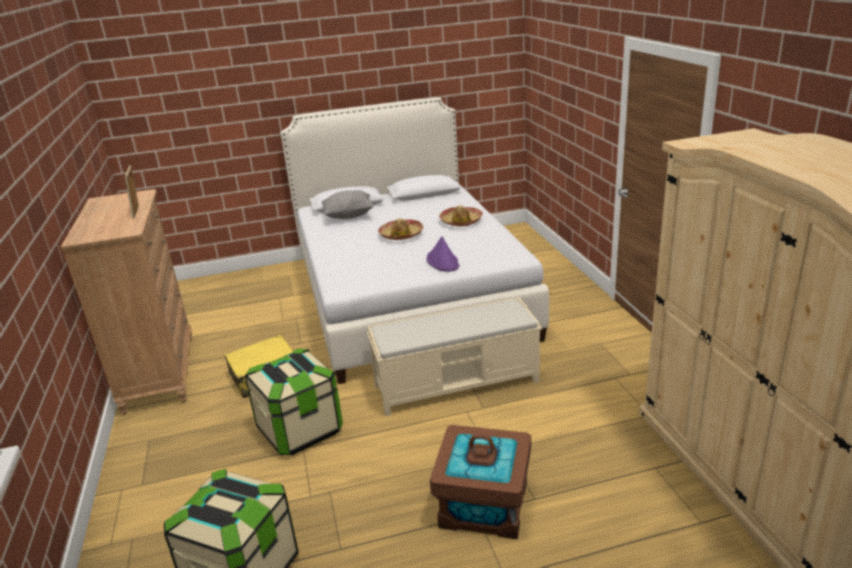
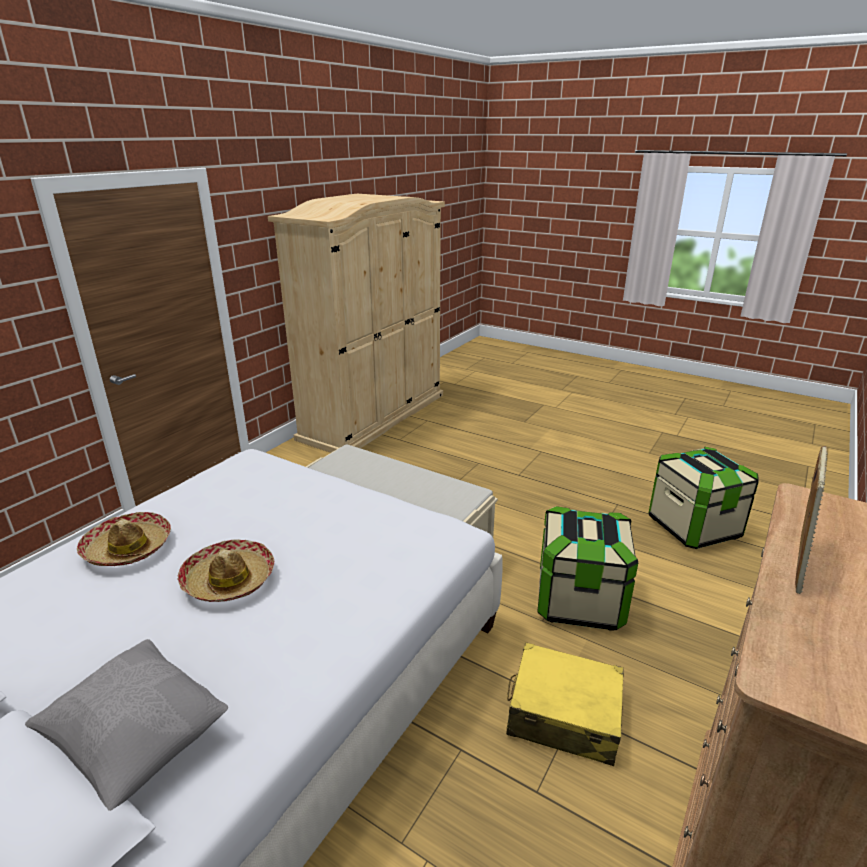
camera: 135 degrees left, 0 degrees up
(443, 262) = (305, 496): purple hat -> none
(483, 504) = (508, 475): brown storage box -> none

